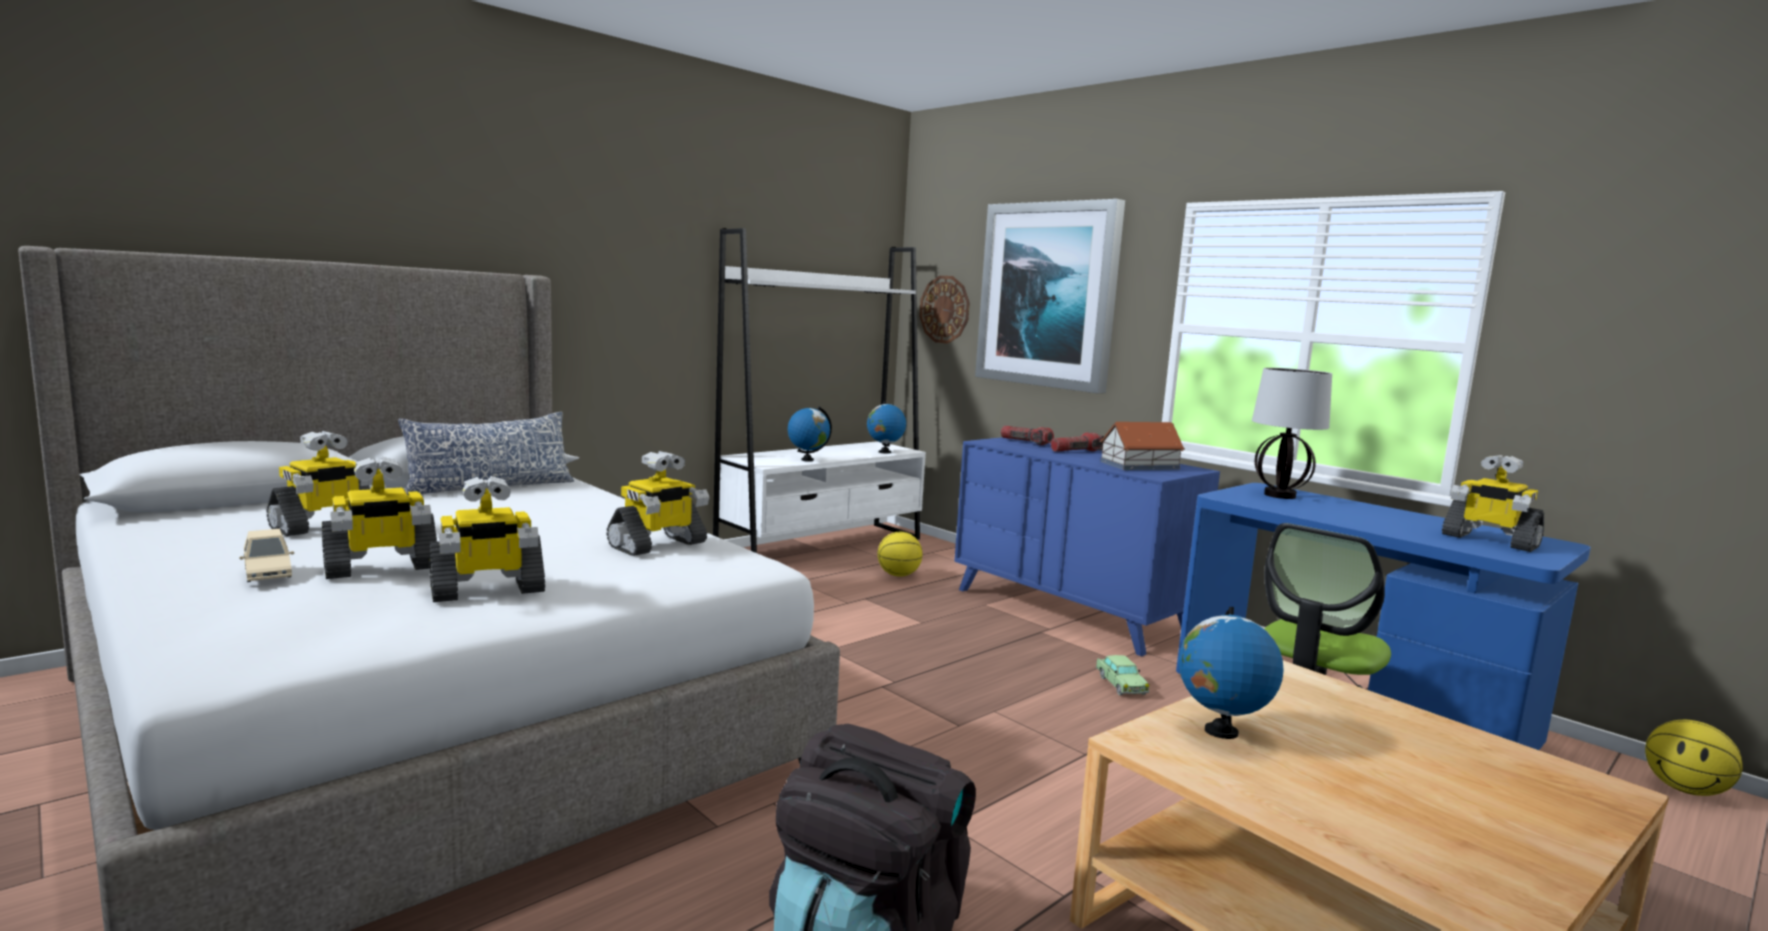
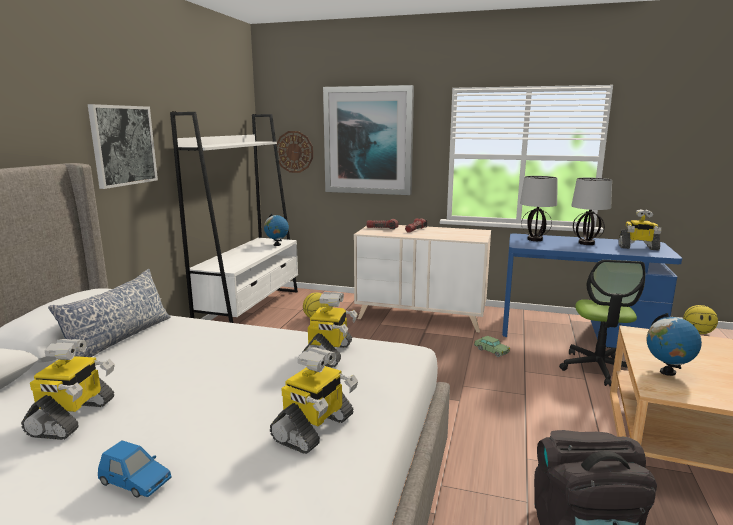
camera: 30 degrees left, 5 degrees up
(268, 573) = (135, 482): beige toy car -> blue toy car
(381, 568) = (214, 440): toy robot -> none
(632, 266) = (123, 145): none -> picture
(807, 460) = (246, 260): globe -> none
(1070, 611) = (421, 316): blue dresser -> beige dresser
(1140, 465) = (458, 234): toy house -> none
(1380, 517) = (587, 243): none -> table lamp

